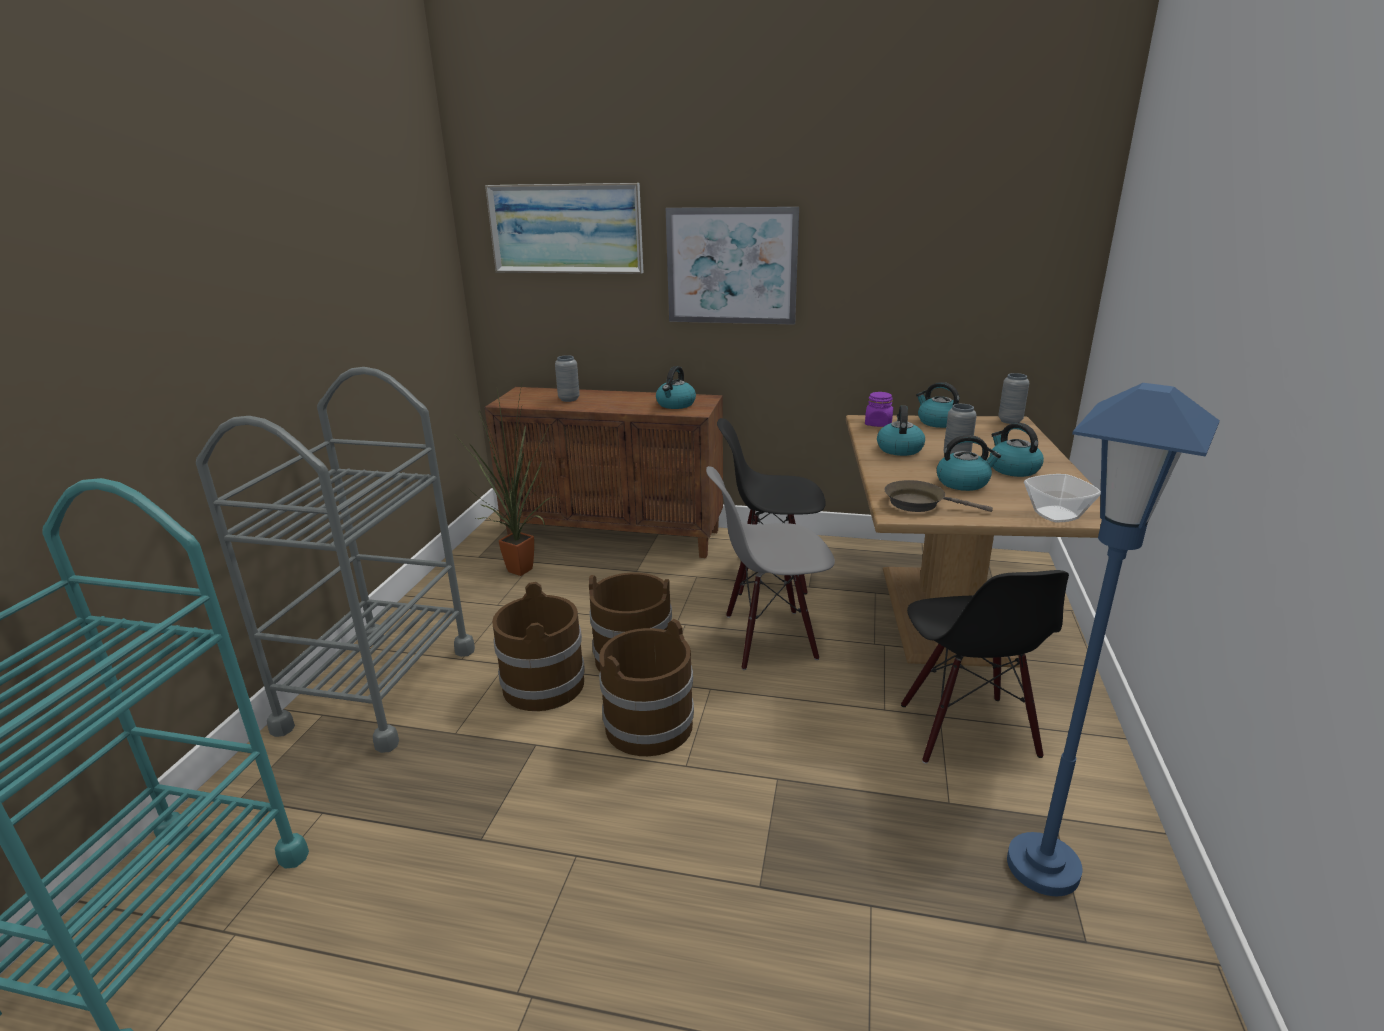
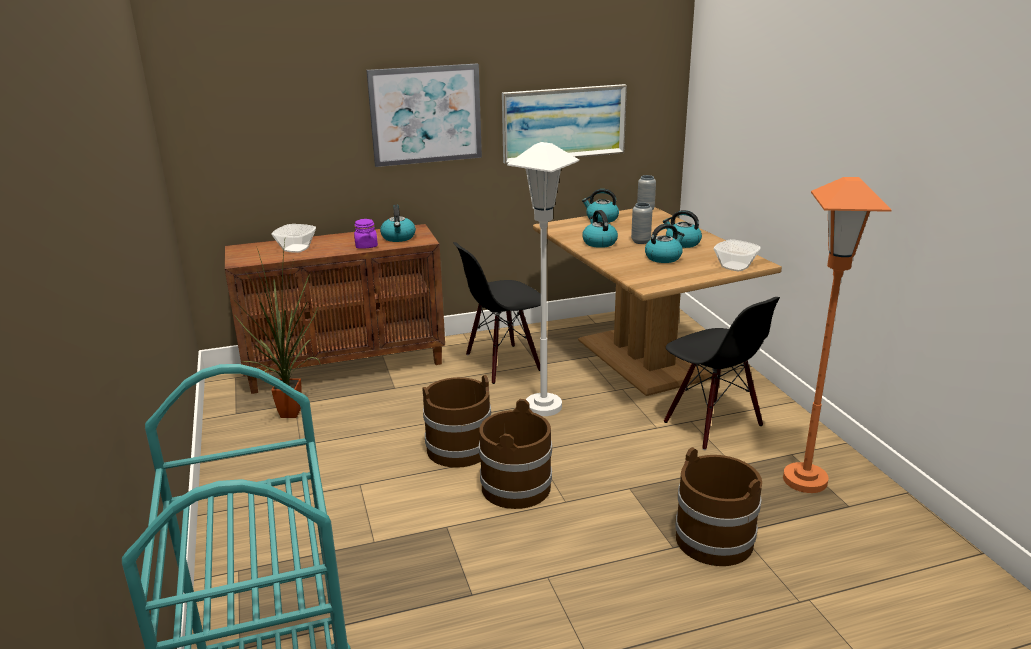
camera: 30 degrees left, 0 degrees up
(379, 688) = (268, 535): grey cart -> none
(544, 685) = (409, 488): brown bucket -> brown bucket (715, 540)
(566, 229) = (271, 93): picture -> picture (564, 123)
(569, 399) = (297, 248): grey vase -> bowl
(769, 638) = (543, 406): grey chair -> white floor lamp
(878, 424) = (564, 227): purple jar -> purple jar (366, 246)
(919, 503) = (653, 276): brown frying pan -> none
(1042, 867) = (805, 480): blue floor lamp -> orange floor lamp

